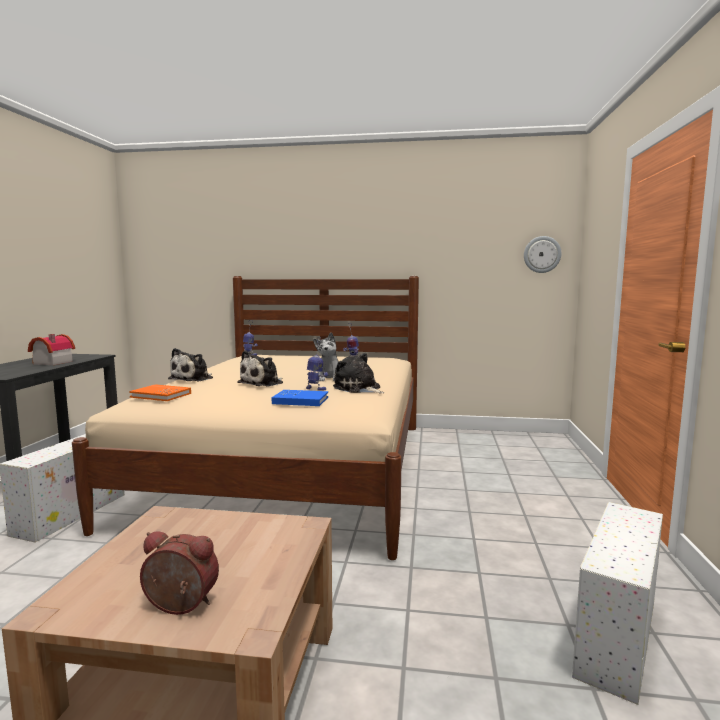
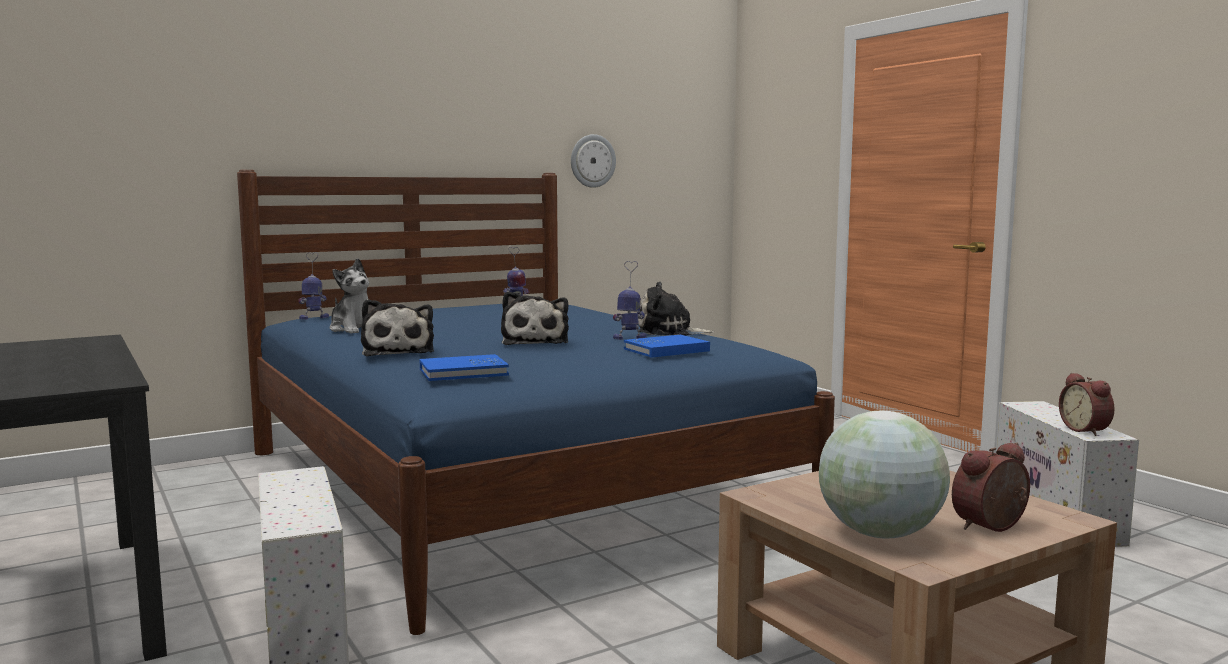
camera: 40 degrees left, 0 degrees up
(50, 363) = (63, 357): toy house -> none
(114, 574) = (880, 534): none -> globe
(161, 395) = (463, 372): orange book -> blue book
(292, 468) = (507, 486): beige bed -> blue bed
(329, 378) = (590, 327): plush toy -> plush toy (353, 329)
(542, 254) = (696, 146): wall clock -> wall clock (592, 161)
(614, 557) = (1086, 430): none -> alarm clock

